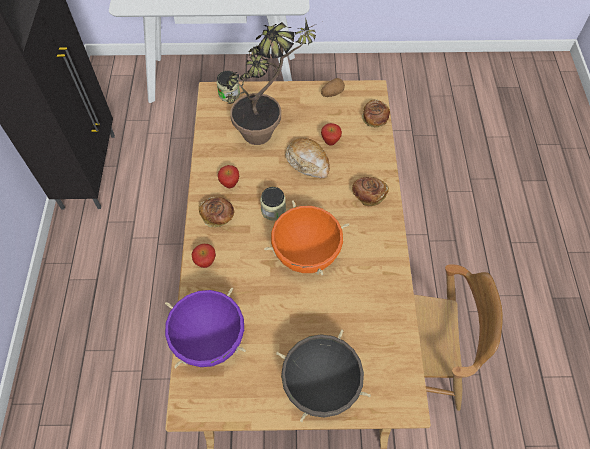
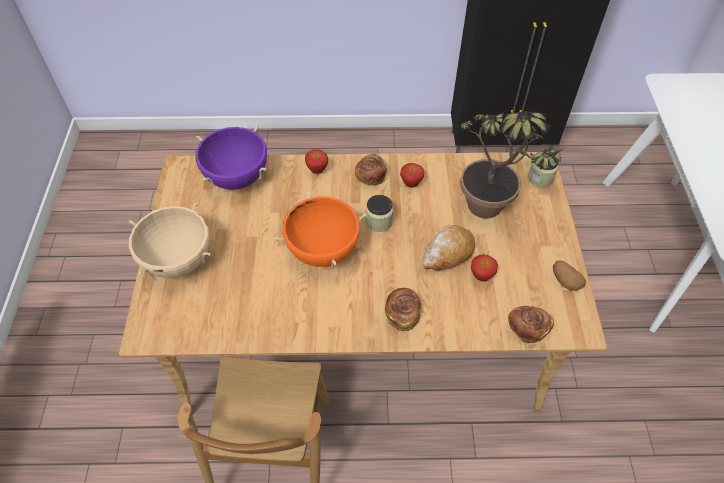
camera: 90 degrees right, 5 degrees down
(320, 386) = (179, 261): black cooking pot -> beige cooking pot

